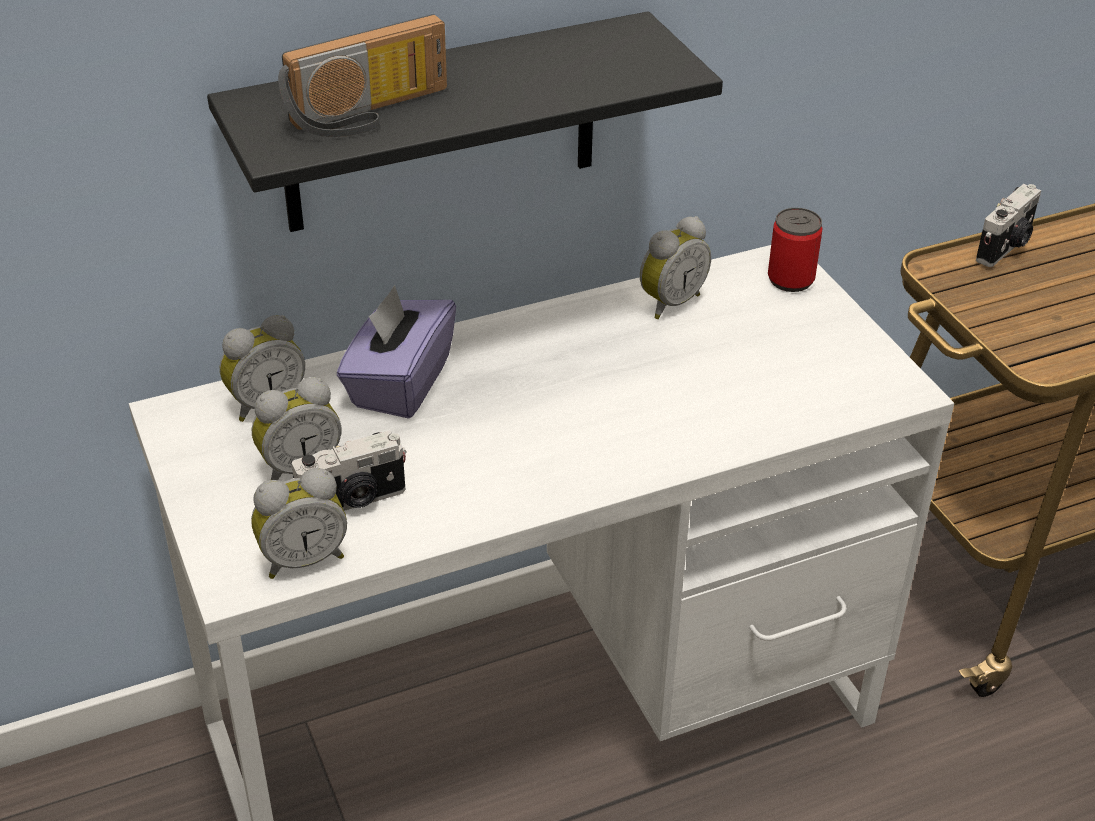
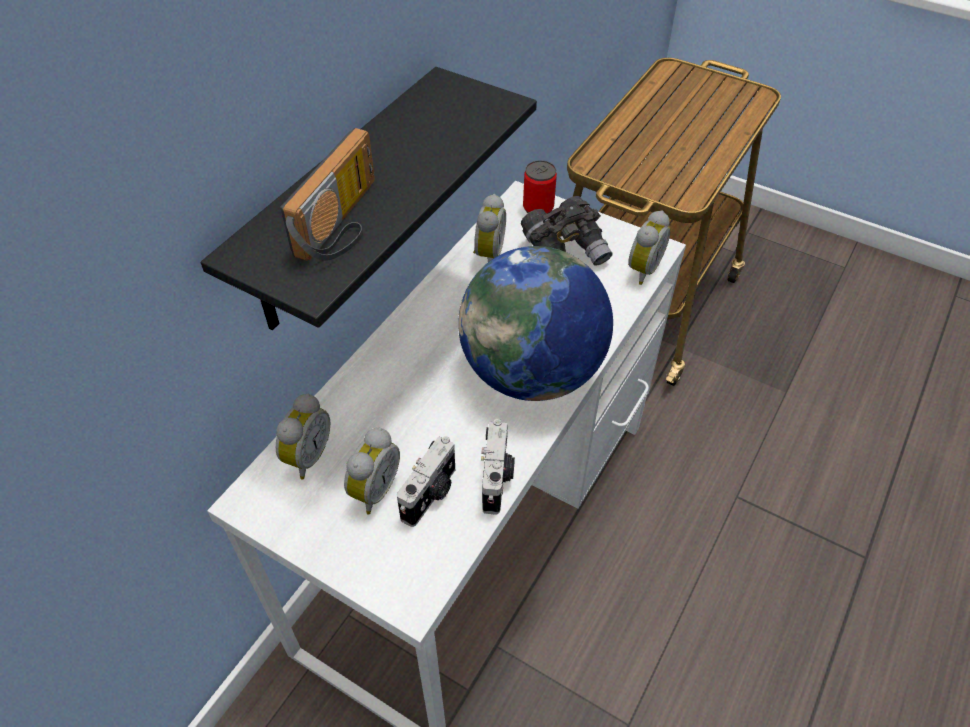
camera: 35 degrees left, 10 degrees up
(302, 558) = (438, 554): alarm clock -> alarm clock (641, 269)
(399, 383) = (380, 393): purple tissue box -> none
(591, 444) = (532, 372): none -> globe
(774, 341) = (566, 251): none -> grey binoculars
(1006, 247) = (612, 136): camera -> camera (497, 479)

